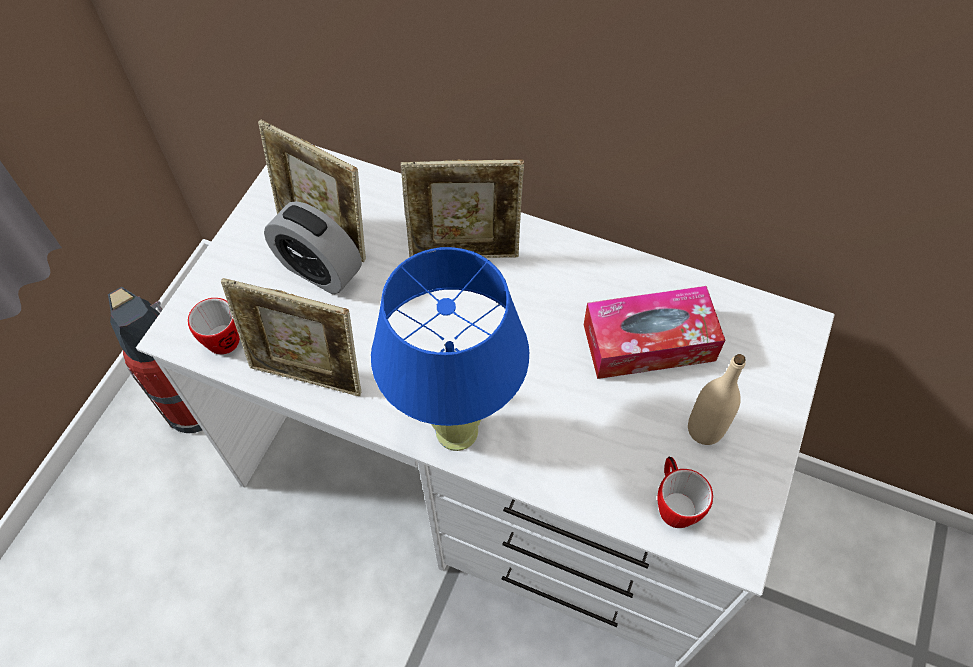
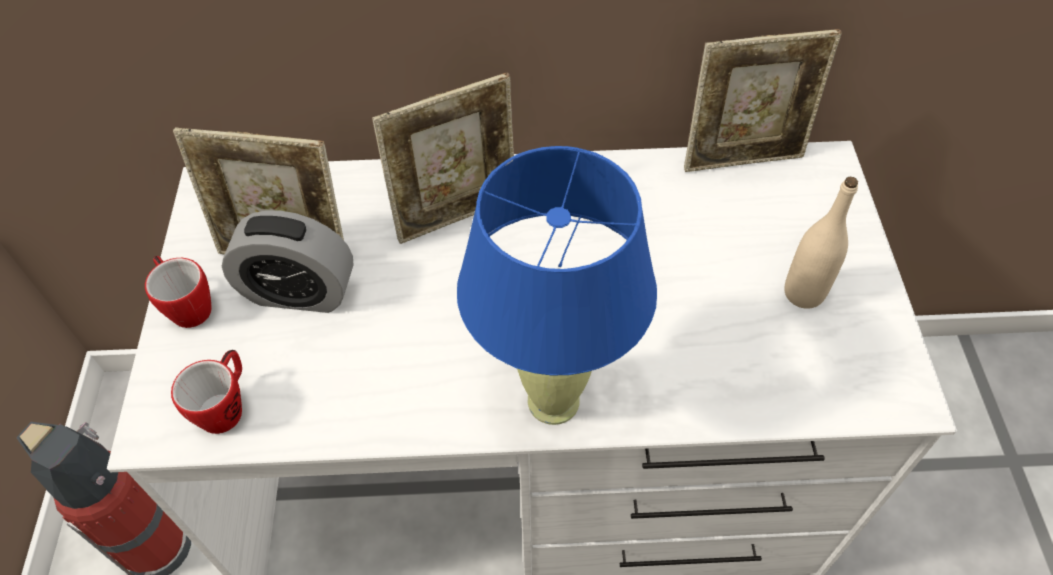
camera: 25 degrees left, 5 degrees down
(308, 376) = (348, 412): picture frame -> picture frame (743, 159)
(648, 342) = (698, 232): tissue box -> none
(674, 503) = (819, 377): mug -> mug (187, 306)

